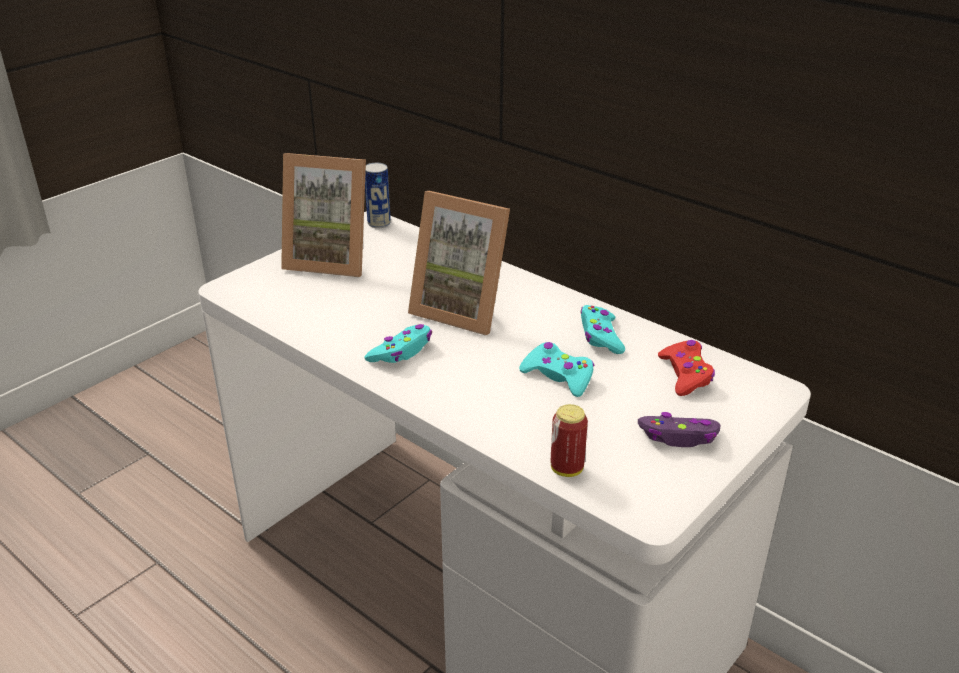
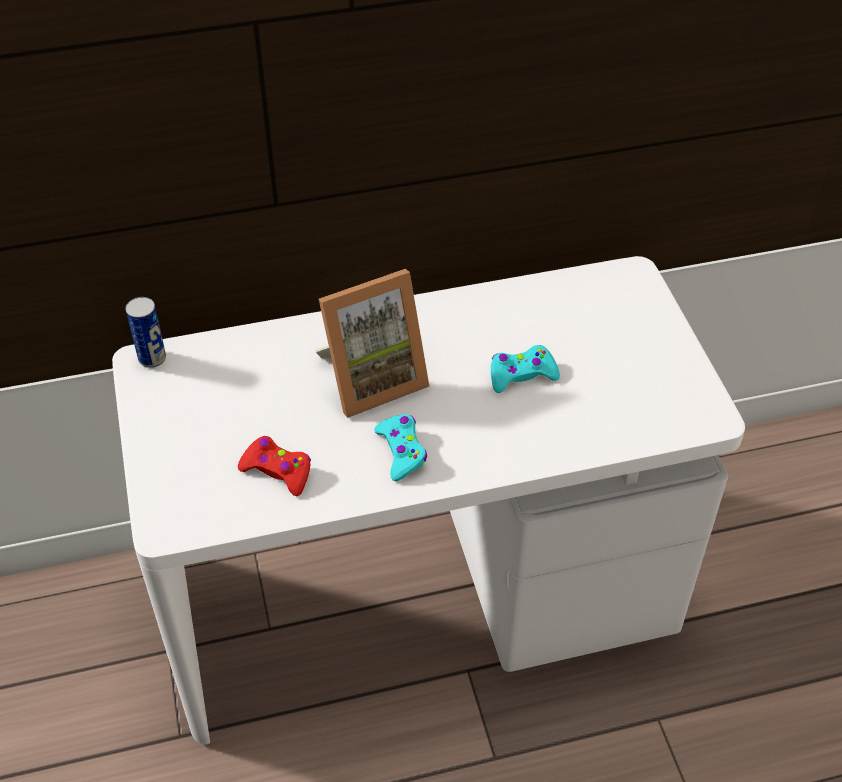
camera: 55 degrees left, 15 degrees up
(331, 259) = (188, 426): picture frame -> none
(566, 469) = (635, 434): can -> none
(600, 336) = (489, 320): turquoise game controller -> none
(679, 437) = (646, 354): purple game controller -> none
(685, 374) = (579, 306): red game controller -> red game controller (277, 471)

